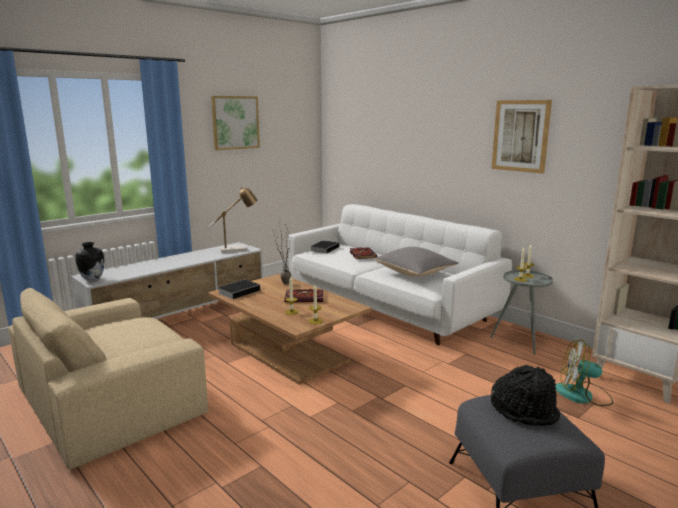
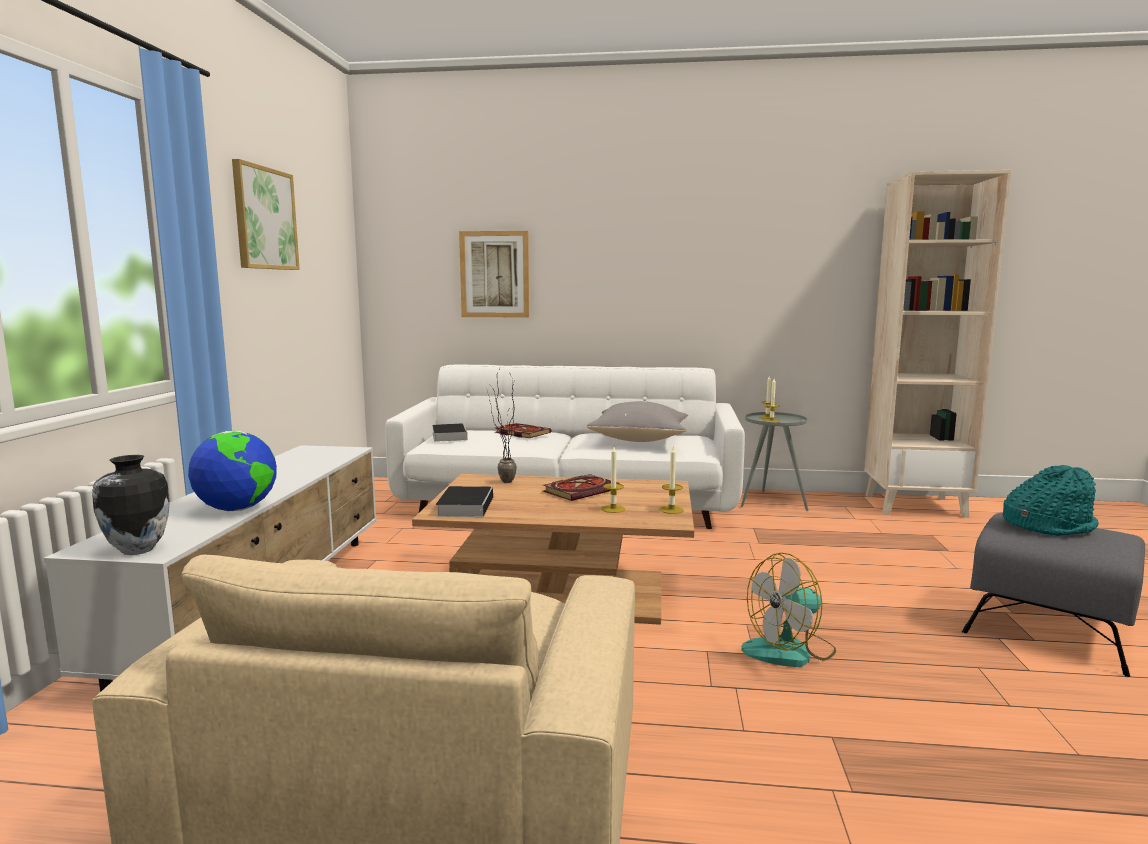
camera: 40 degrees left, 5 degrees down
(149, 270) = (237, 509): none -> globe
(237, 249) = (329, 454): table lamp -> none
(520, 136) = (726, 243): picture -> picture (494, 274)
(524, 411) = (1047, 526): black hat -> turquoise hat
(583, 395) = (913, 532): fan -> fan (790, 651)

